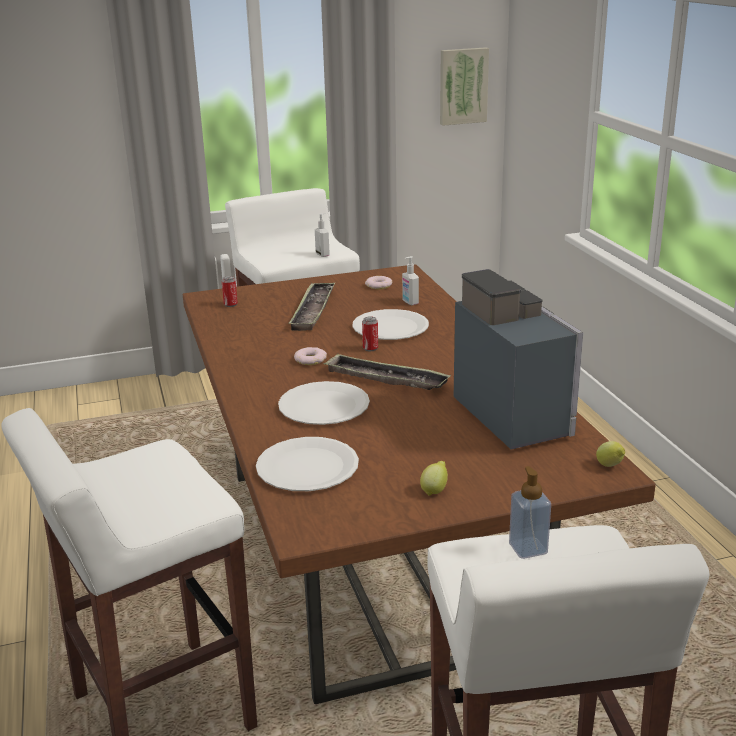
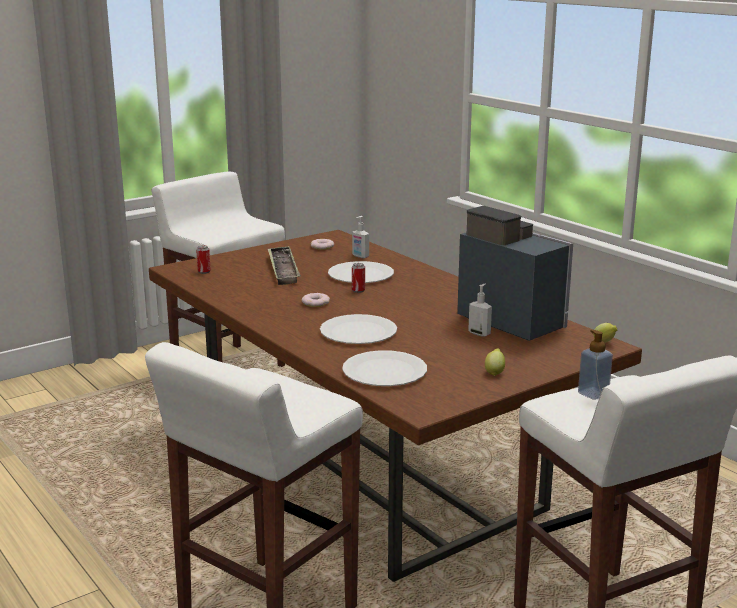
camera: 20 degrees left, 5 degrees down
(323, 254) = (253, 228): soap dispenser -> soap dispenser (479, 333)
(386, 379) = (391, 309): tray -> none
(462, 86) = (331, 79): picture -> none

